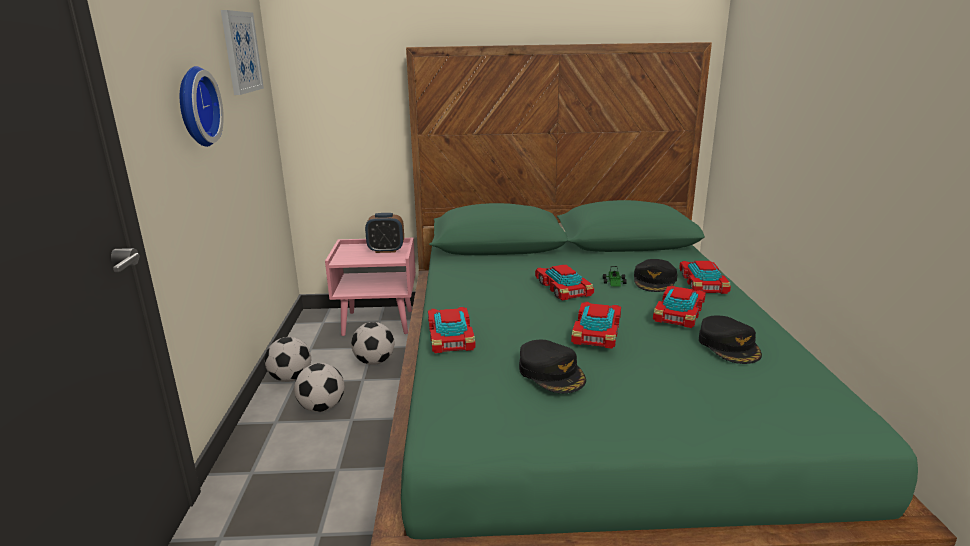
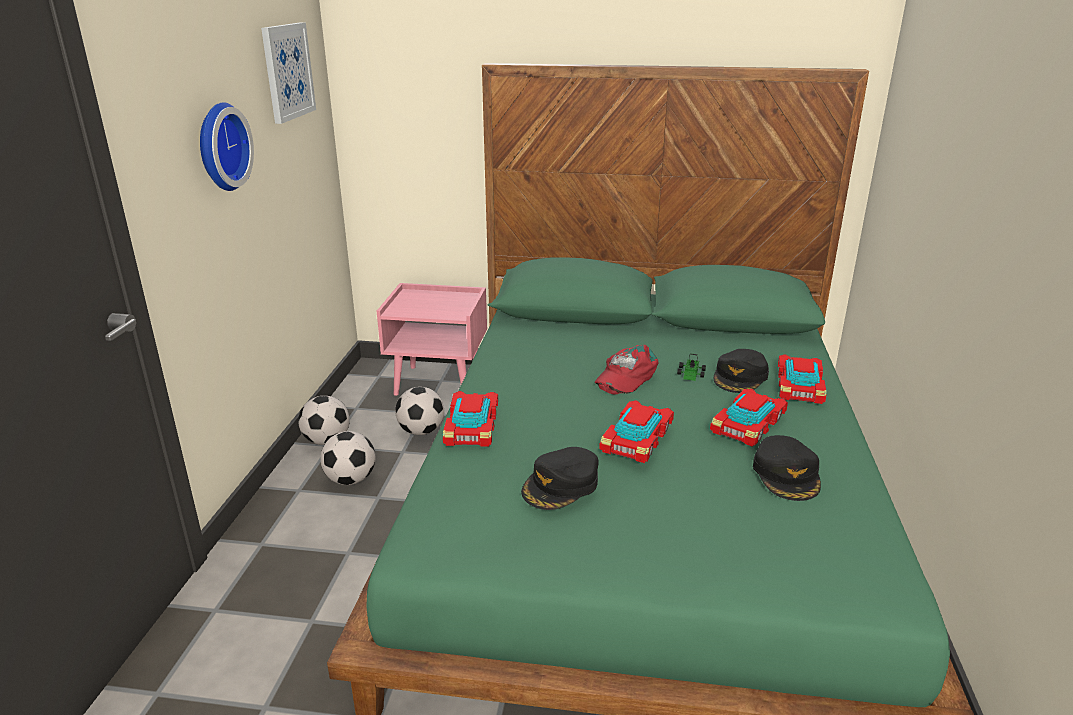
camera: 10 degrees right, 5 degrees up
(386, 250) = (450, 302): alarm clock -> none
(551, 373) = (561, 485): black cap -> black cap turned 60 degrees clockwise
(563, 288) = (625, 376): toy car -> red cap

